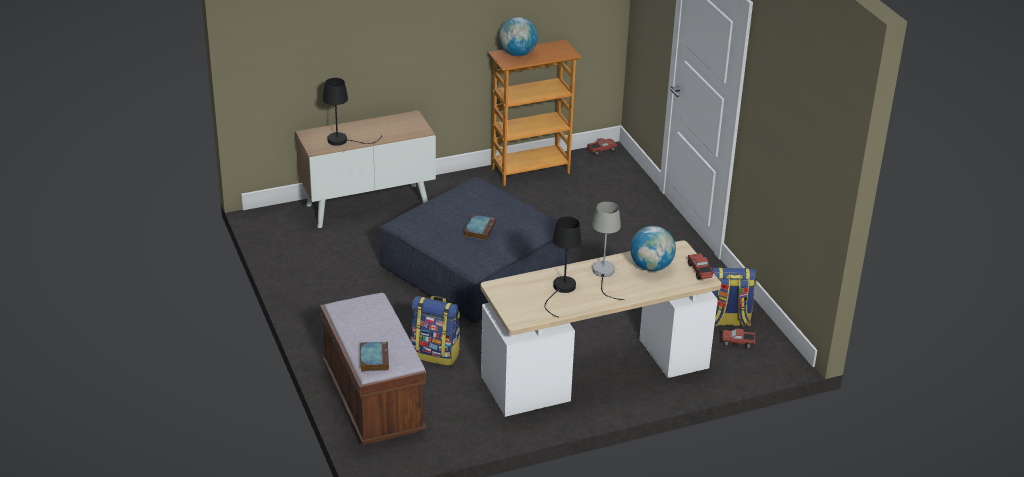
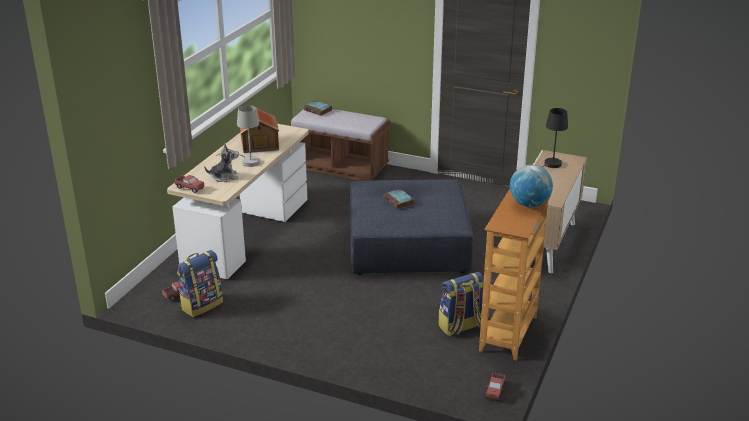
camera: 135 degrees right, 5 degrees down
(436, 354) = (348, 197): backpack -> backpack (460, 327)
(561, 290) = (259, 144): black table lamp -> toy house
(651, 267) = (224, 177): globe -> plush toy

